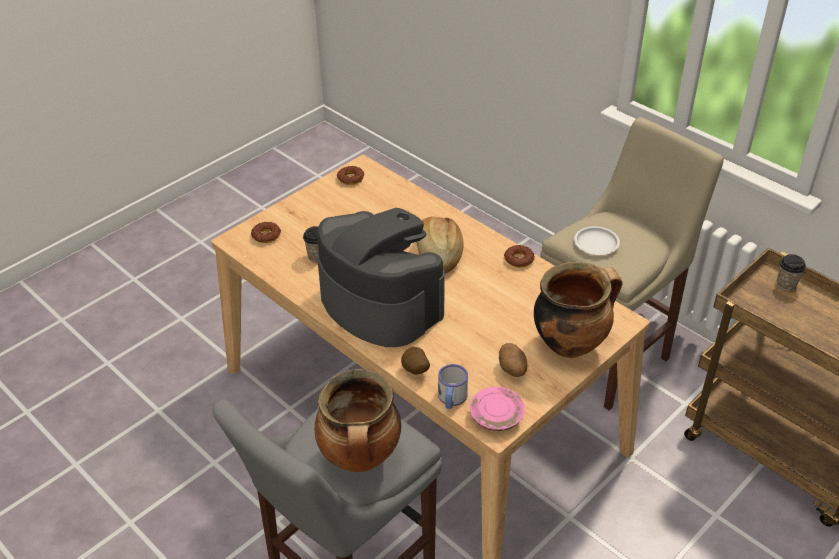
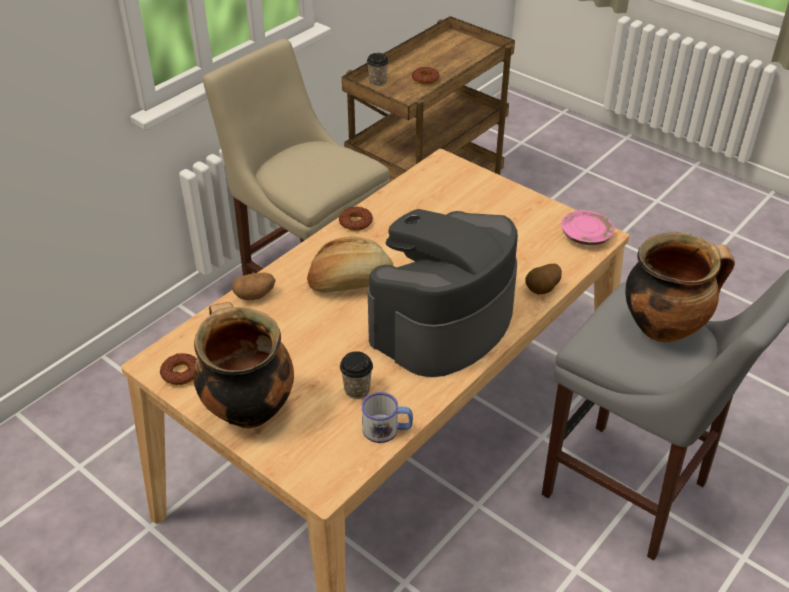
camera: 95 degrees left, 0 degrees up
(266, 235) = (313, 451): donut -> donut (425, 79)
(451, 399) = (573, 264): mug -> mug (387, 429)
(512, 369) = (523, 226): potato -> potato (255, 295)
(571, 343) = (479, 191): cooking pot -> cooking pot (247, 408)
(596, 243) = (320, 177): white plate -> none

